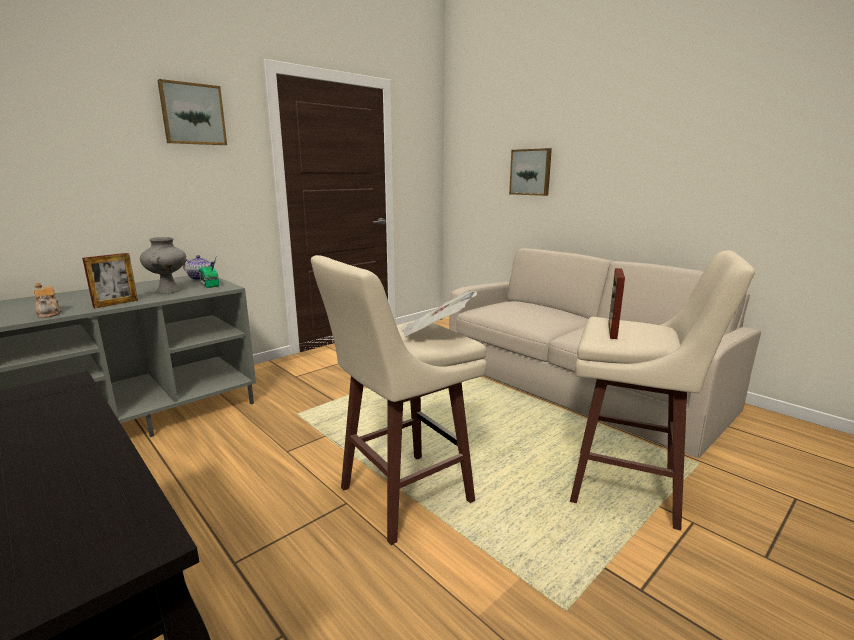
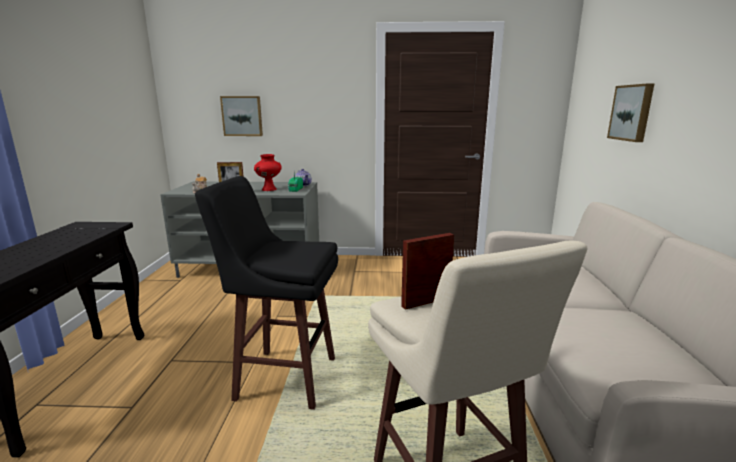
camera: 45 degrees right, 0 degrees up
(169, 291) = (269, 189): grey vase -> red vase
(192, 114) = (319, 70): picture -> picture (242, 116)
(402, 496) = (284, 377): beige stool -> black stool
(435, 333) = (299, 254): newspaper -> none

